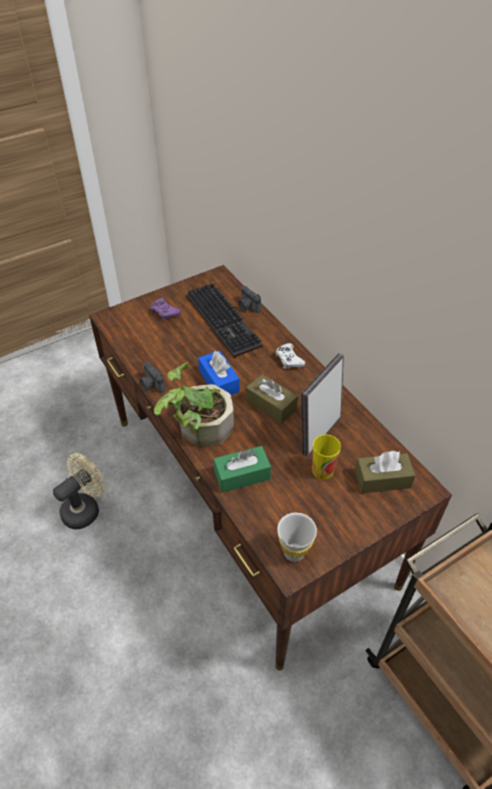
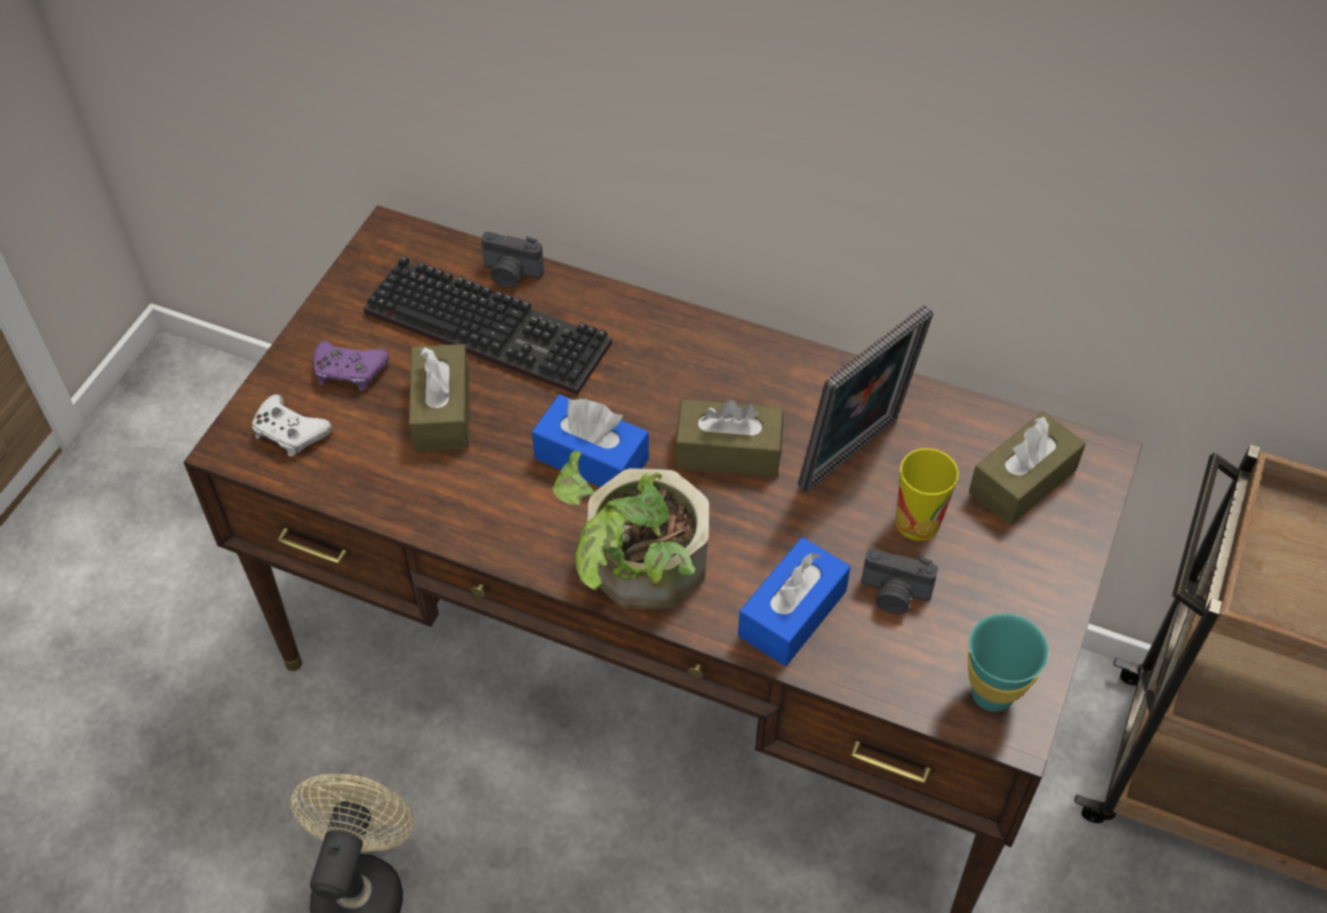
camera: 35 degrees left, 5 degrees up
(151, 385) = (465, 539): camera -> camera (894, 595)
(183, 340) = (442, 411): none -> brown tissue box
(242, 475) = (792, 613): green tissue box -> blue tissue box
(289, 359) = (683, 344): white game controller -> white game controller (289, 432)
(294, 552) = (992, 694): white cup -> turquoise cup
(318, 433) = (854, 457): picture frame -> picture frame turned 135 degrees counterclockwise

